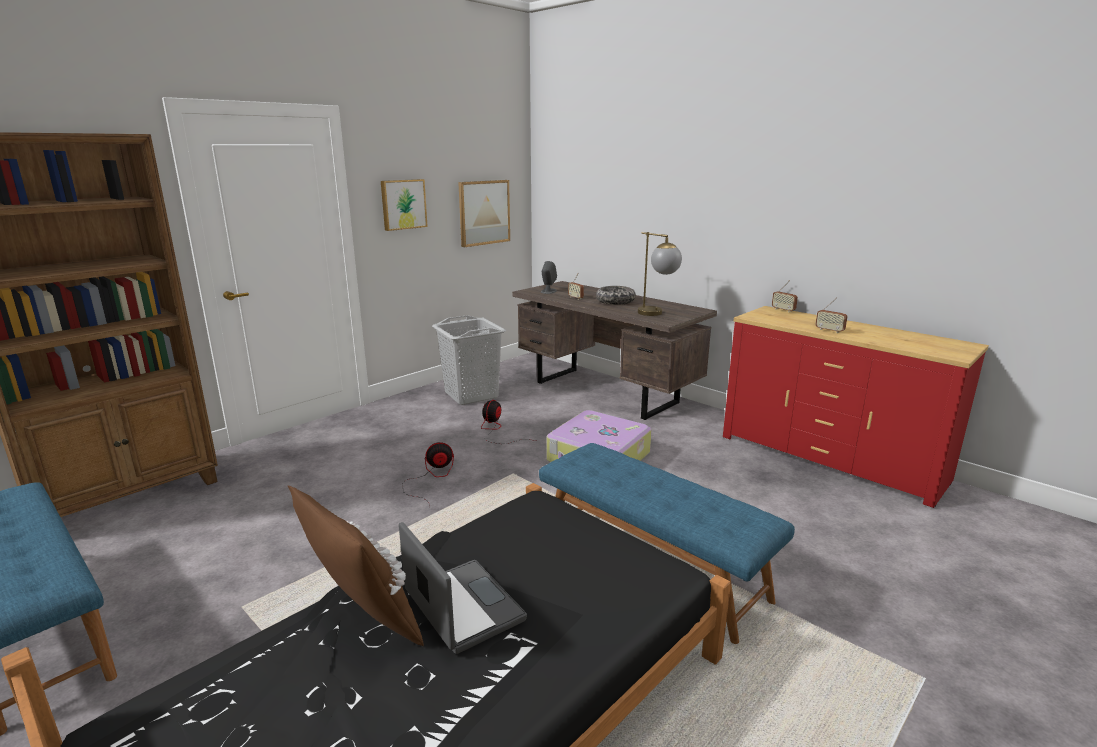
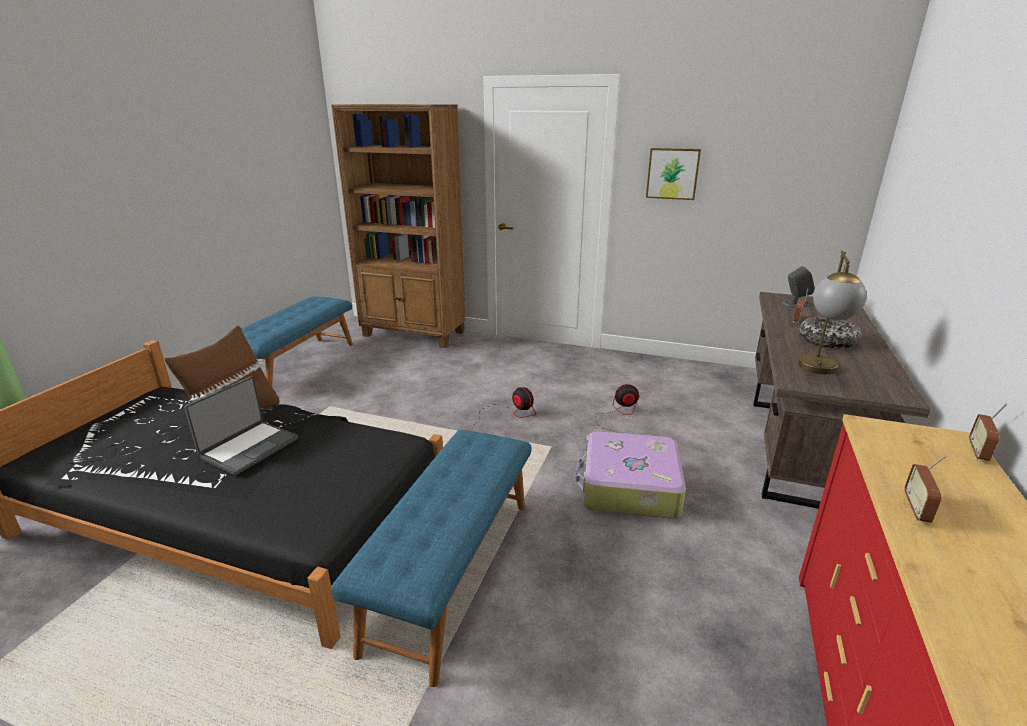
camera: 65 degrees right, 5 degrees up
(471, 395) = (672, 381): grey laundry basket -> none
(484, 212) = (785, 195): picture -> none

